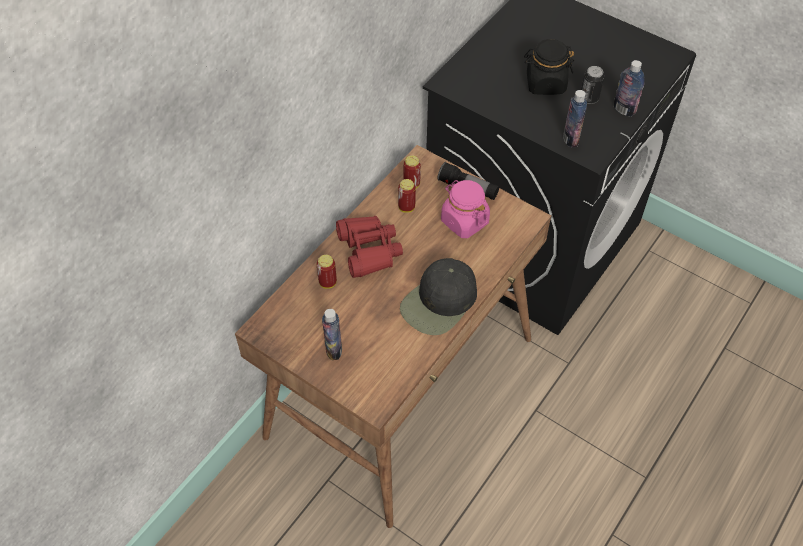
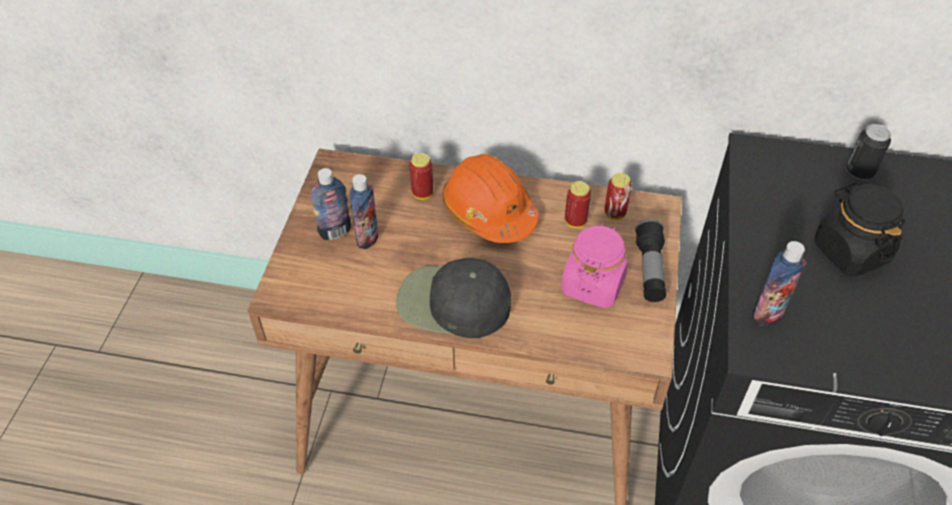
camera: 65 degrees right, 5 degrees down
(369, 250) = (489, 211): red binoculars -> orange hard hat
(589, 98) = (869, 311): can -> can (859, 171)
(624, 109) = (887, 363): bottle -> bottle (367, 238)

